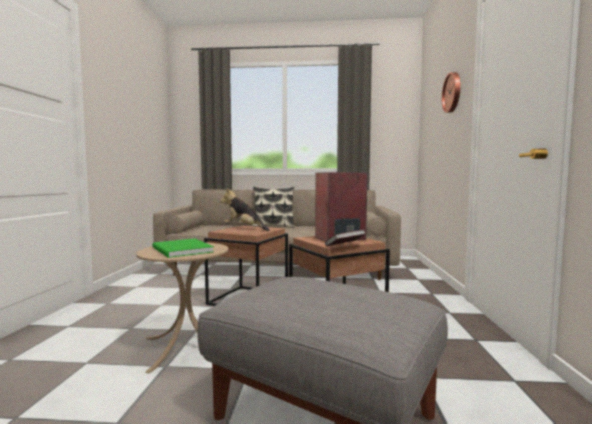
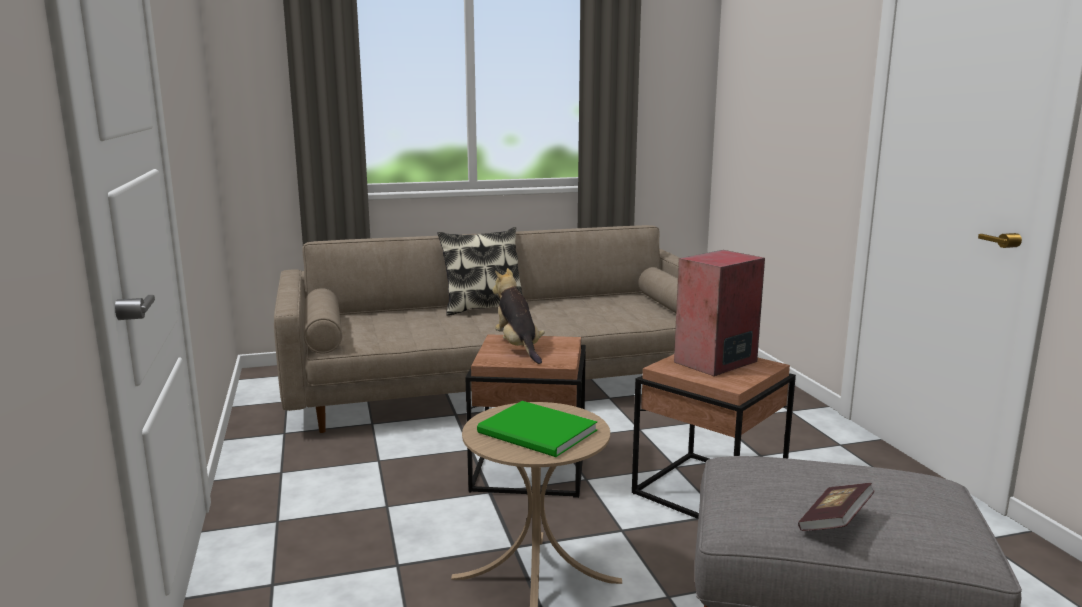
camera: 20 degrees left, 10 degrees up
(244, 229) = (518, 348): plush toy -> plush toy turned 60 degrees clockwise
(345, 246) = (753, 384): book -> book (834, 522)
(453, 92) = (818, 73): wall clock -> none

